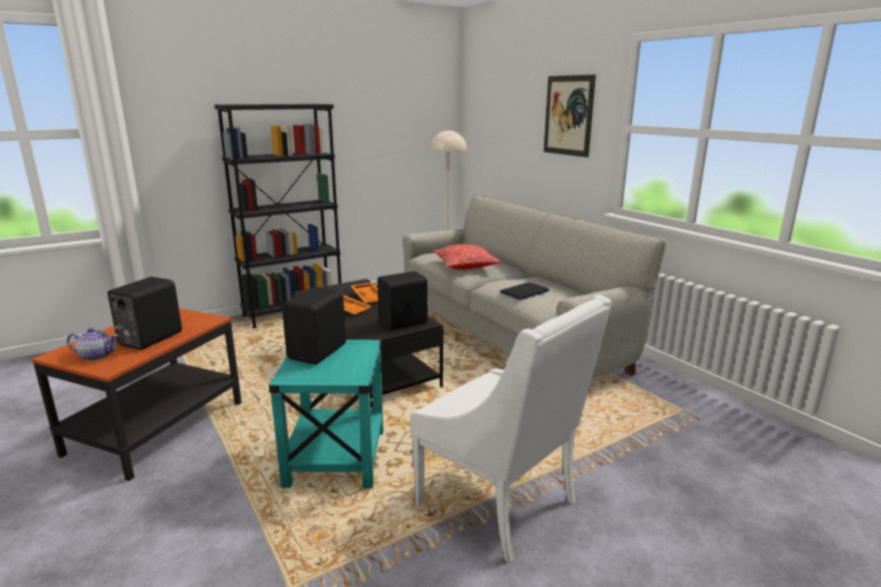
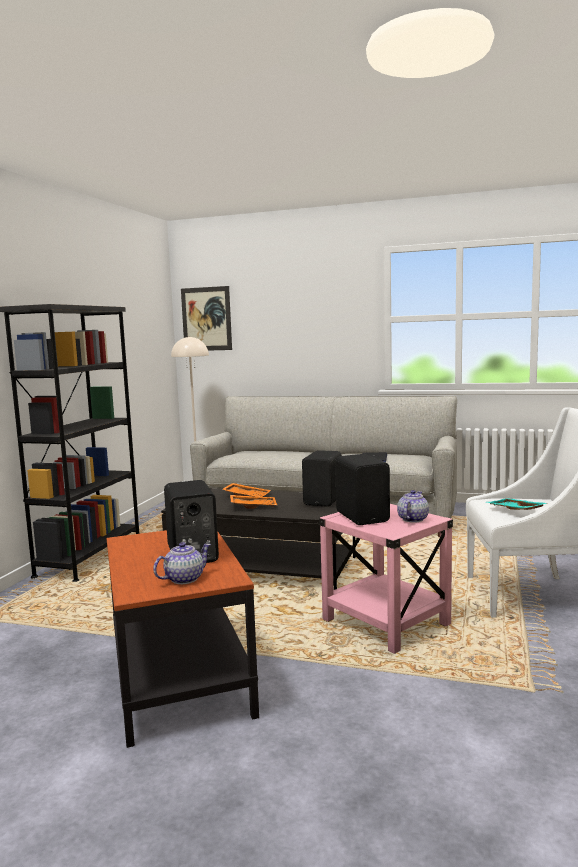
camera: 40 degrees left, 10 degrees down
(336, 457) = (385, 622): turquoise side table -> pink side table
(338, 371) = (412, 519): none -> teapot
(466, 266) = (282, 456): pillow -> none
(469, 402) = (514, 511): none -> turquoise tray
(568, 115) = (322, 314): picture -> picture (206, 319)

